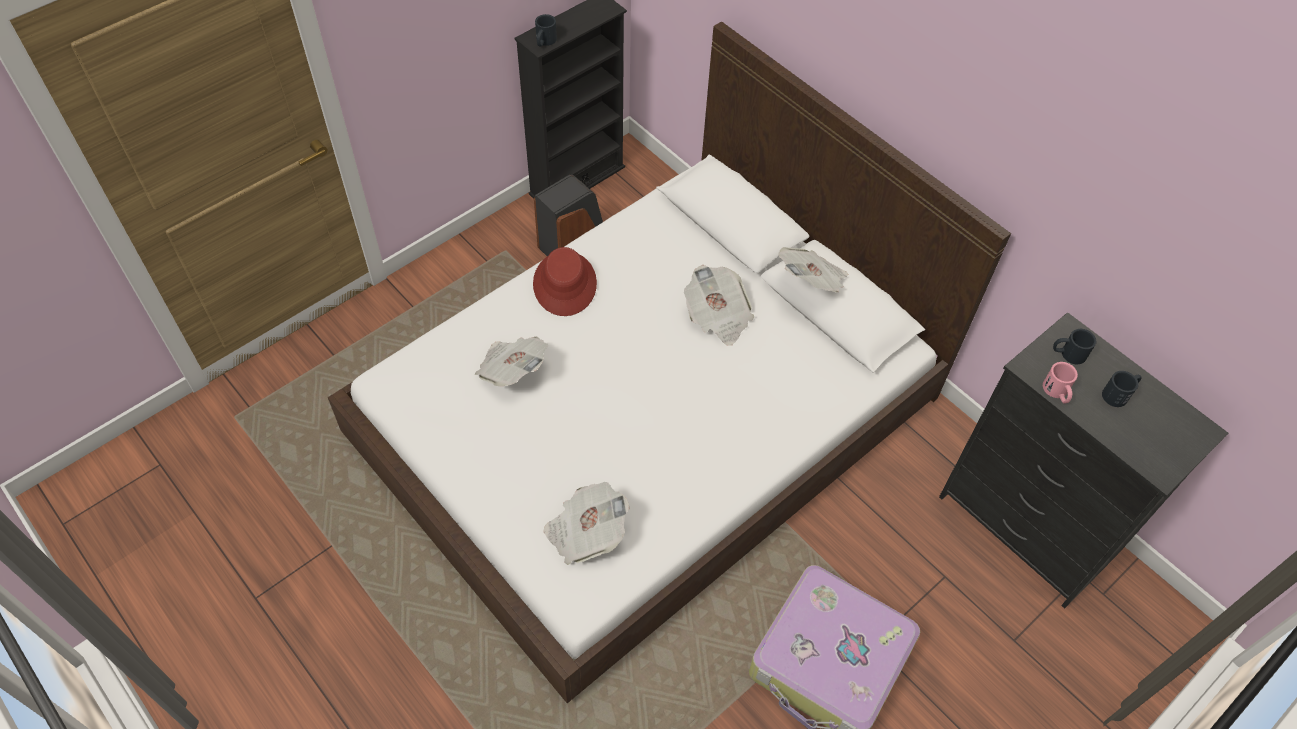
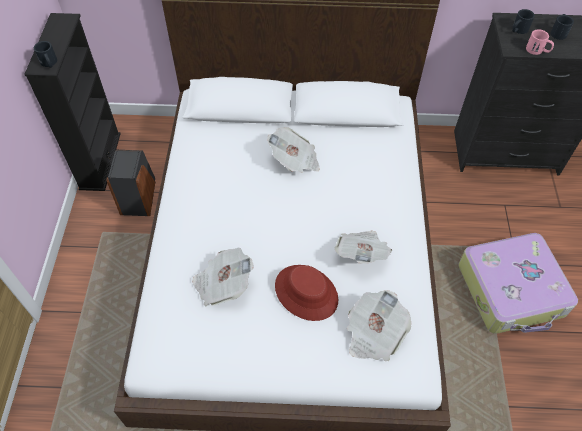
camera: 45 degrees left, 0 degrees up
(565, 284) = (192, 211): red hat -> red hat (306, 292)
(812, 281) = (330, 101): newspaper -> newspaper (362, 253)

